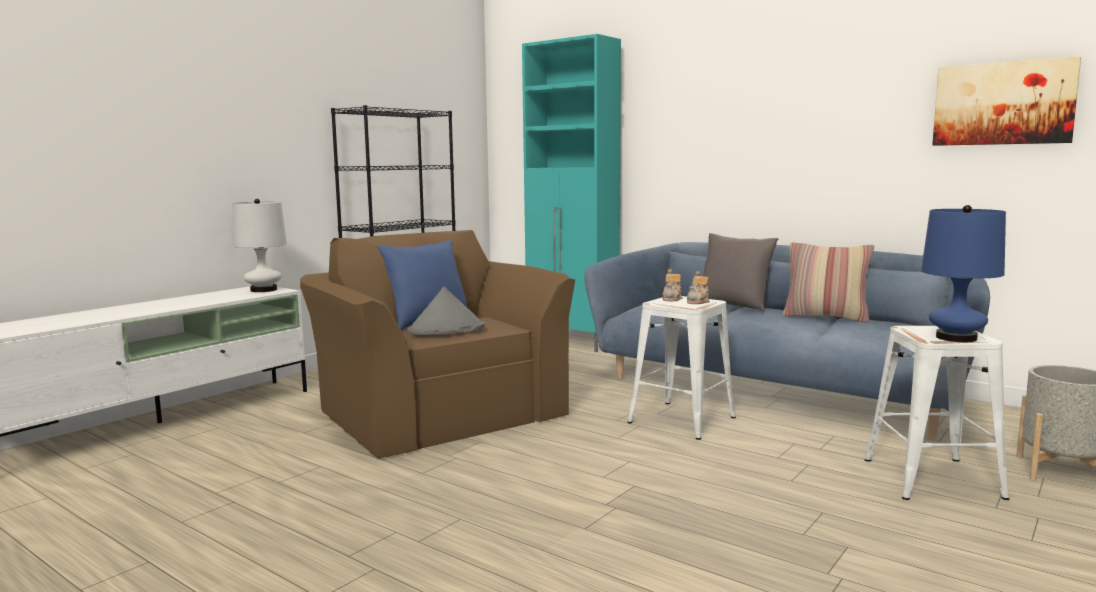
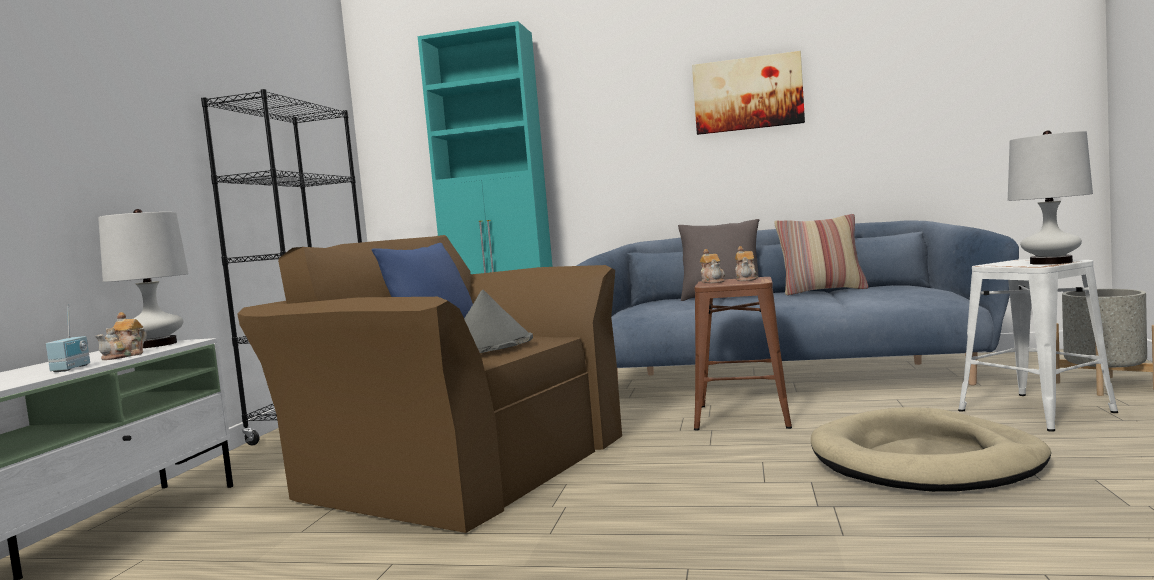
camera: 25 degrees left, 5 degrees down
(194, 304) = (72, 368): none -> radio
(232, 298) = (125, 356): none -> teapot
(682, 419) = (742, 416): white stool -> brown stool
(746, 494) = (925, 460): none -> beige dog bed
(956, 338) = (1051, 262): blue table lamp -> white table lamp
(1003, 103) = (932, 76): picture -> picture (747, 94)

